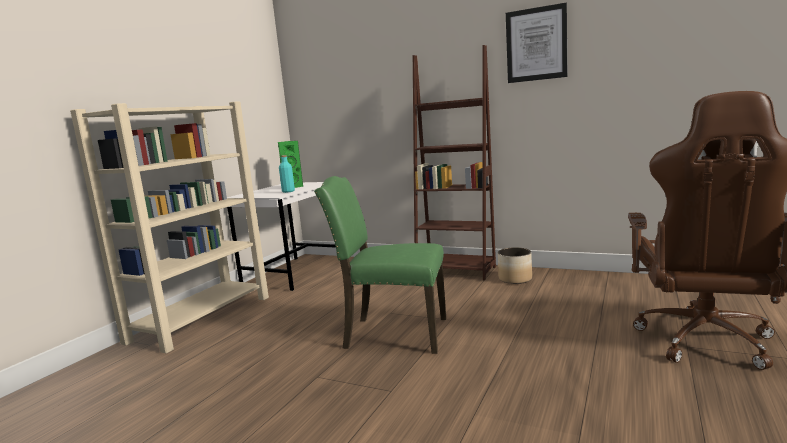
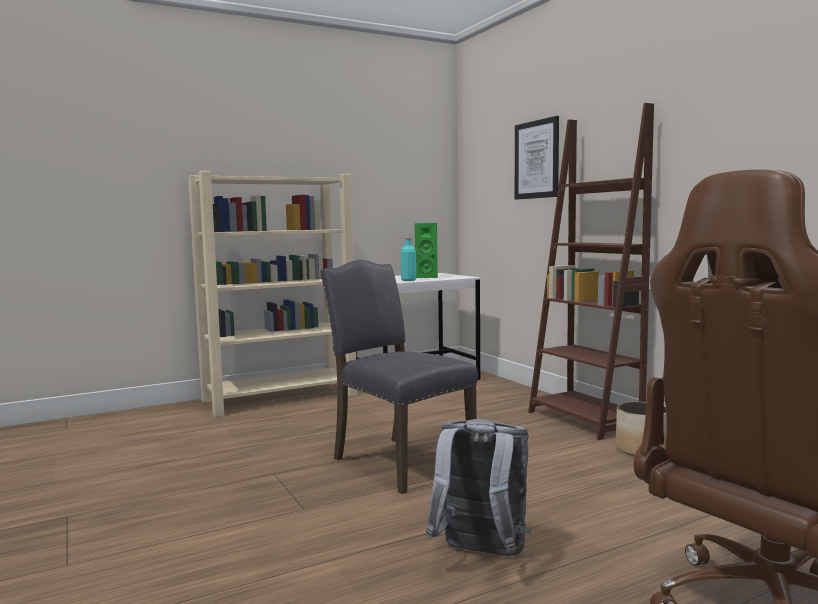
camera: 35 degrees right, 5 degrees down
(393, 333) = (398, 461): green chair -> grey chair
(536, 44) = (721, 99): picture -> picture (536, 159)
(548, 369) = (480, 555): none -> grey backpack

